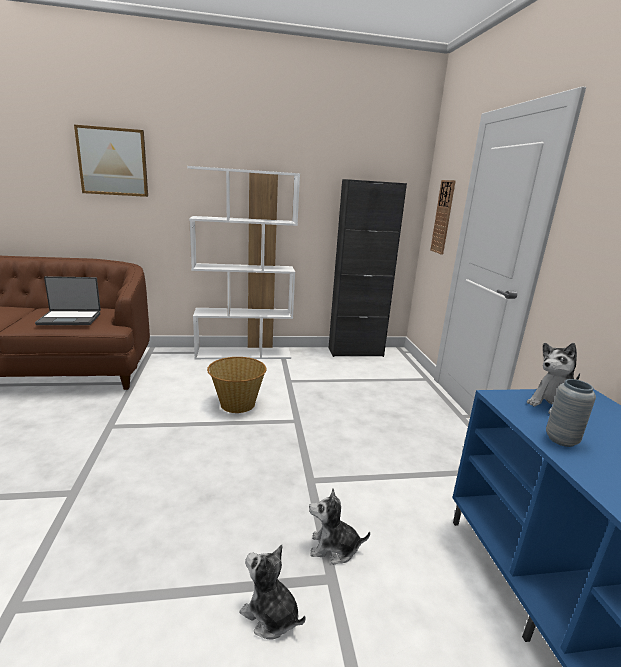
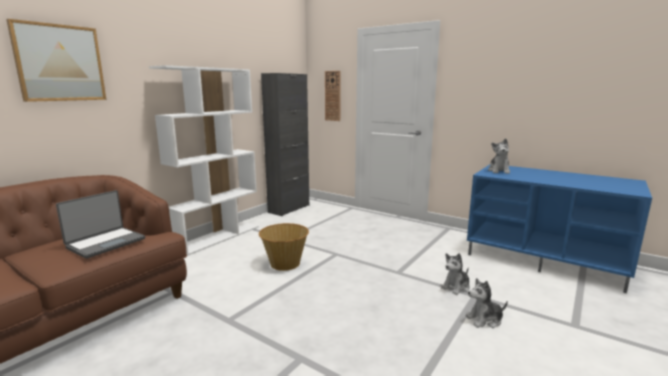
camera: 45 degrees left, 5 degrees down
(561, 440) = (526, 178): grey vase -> none

